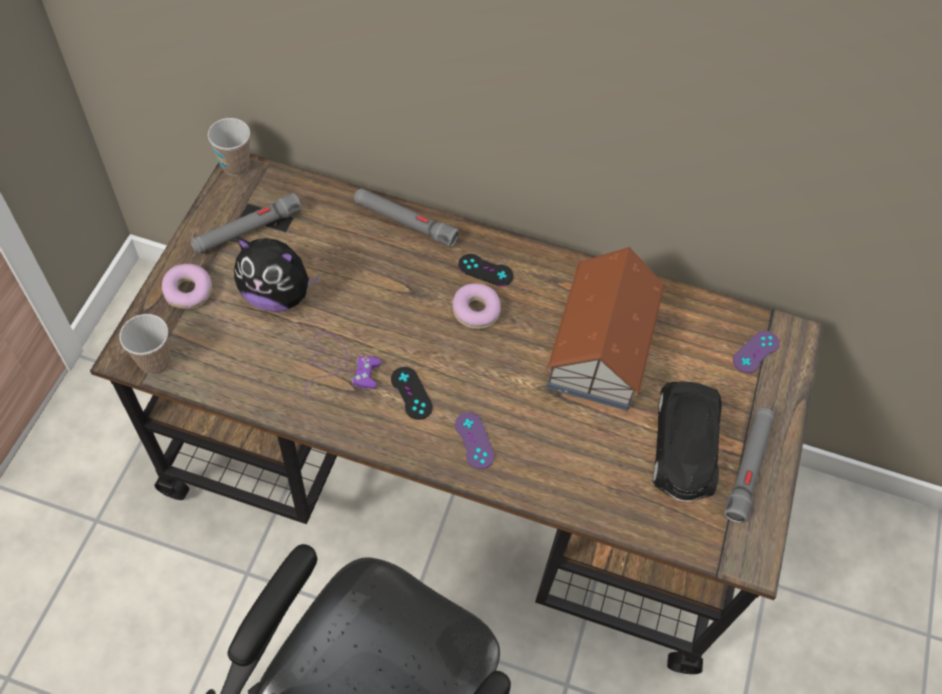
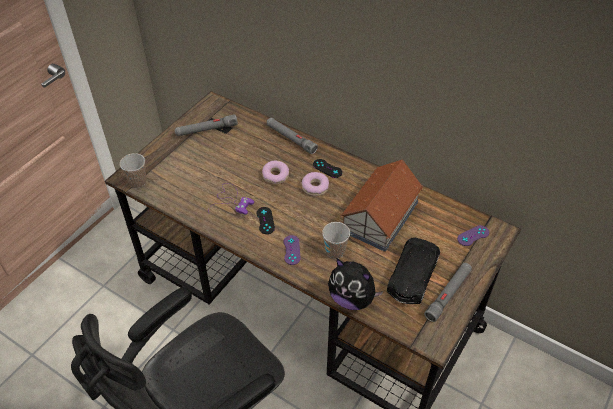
camera: 20 degrees right, 10 degrees down
(188, 291) = (166, 153): donut -> donut (275, 175)
(235, 165) = (211, 99): cup -> cup (335, 252)
(277, 295) = (211, 162): plush toy -> plush toy (352, 298)

